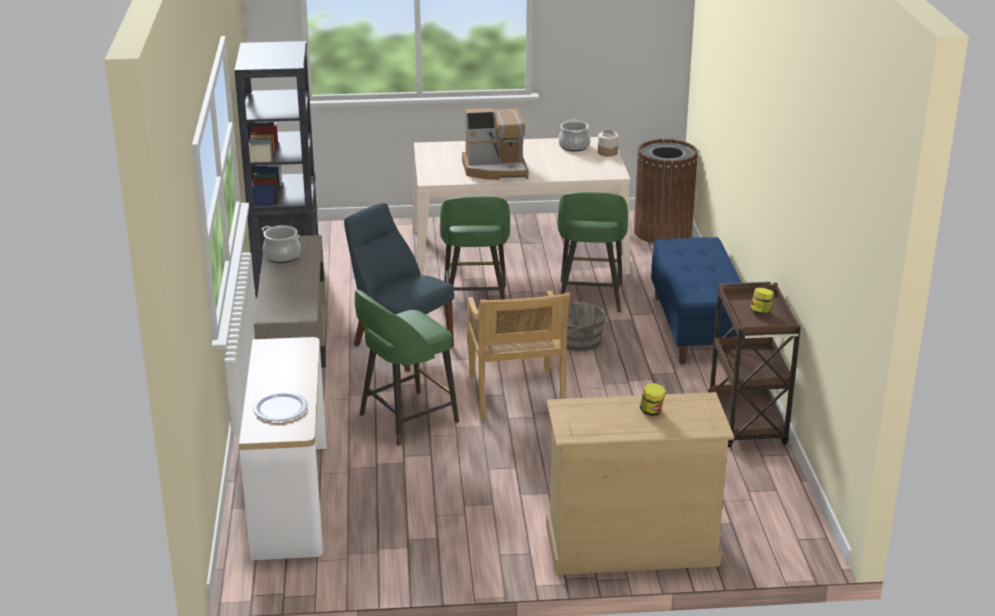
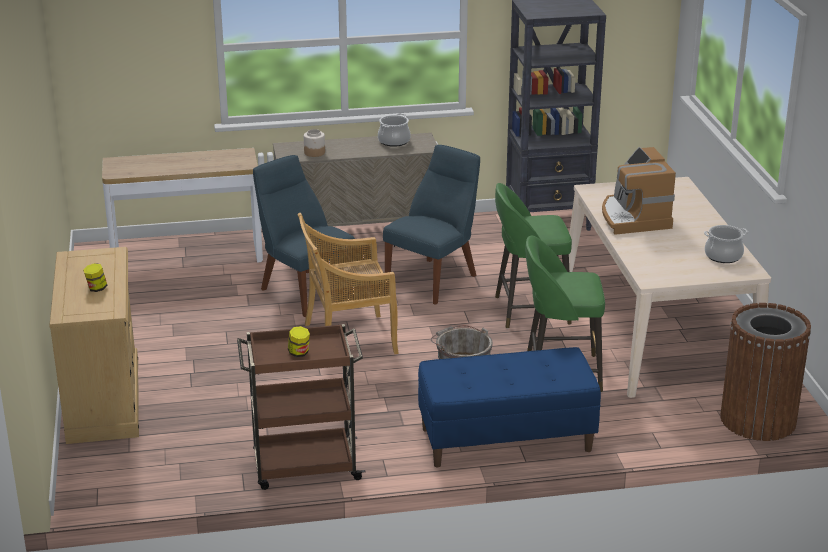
camera: 85 degrees right, 0 degrees up
(280, 408) = (148, 165): plate -> none
(406, 419) = (304, 291): green stool -> blue chair
(607, 152) = (715, 275): jar -> jar (314, 152)

